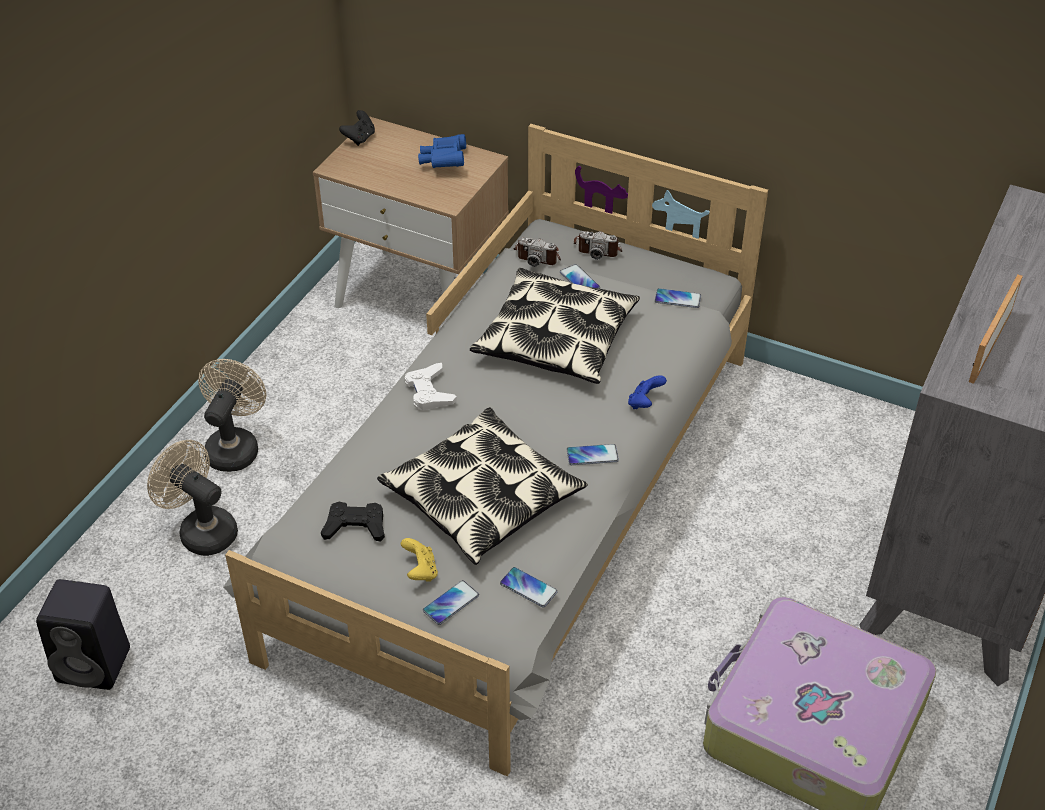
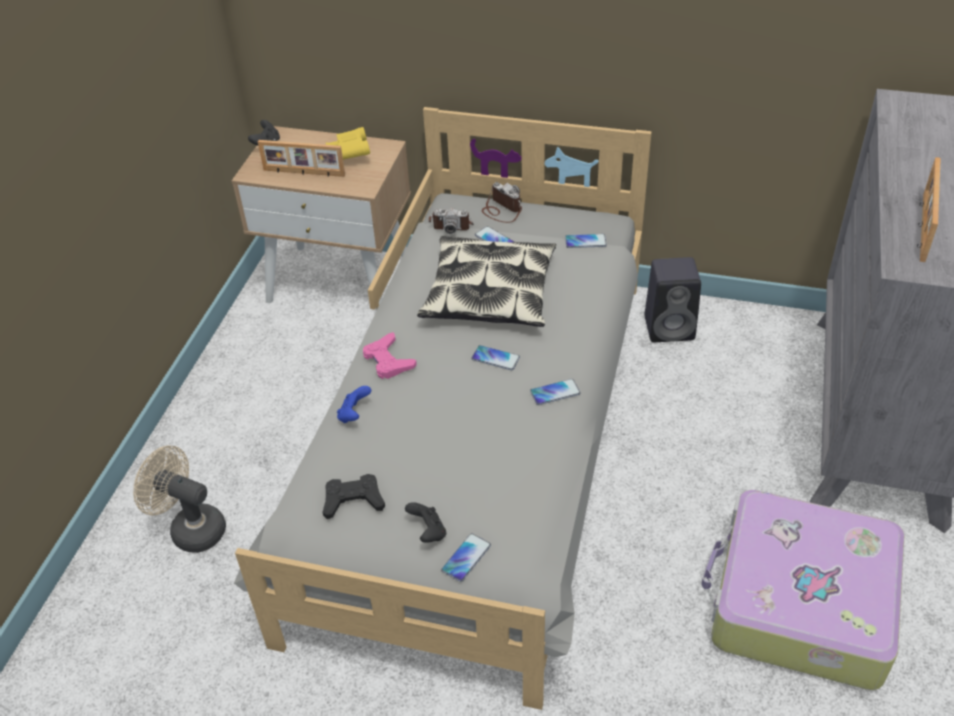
camera: 10 degrees left, 0 degrees up
(96, 664) = (116, 681): black speaker -> black speaker (671, 327)
(235, 446) = (204, 444): beige fan -> none
(389, 176) = (303, 173): none -> picture frame
(420, 571) = (428, 532): yellow game controller -> black game controller
(429, 392) = (388, 361): white game controller -> pink game controller
(444, 162) = (349, 154): blue binoculars -> yellow binoculars
(482, 497) = (466, 450): pillow -> none
(528, 588) = (535, 528): phone -> phone (495, 358)
(598, 248) = (501, 209): camera -> camera turned 135 degrees counterclockwise
(644, 403) = (586, 337): blue game controller -> blue game controller (354, 414)

